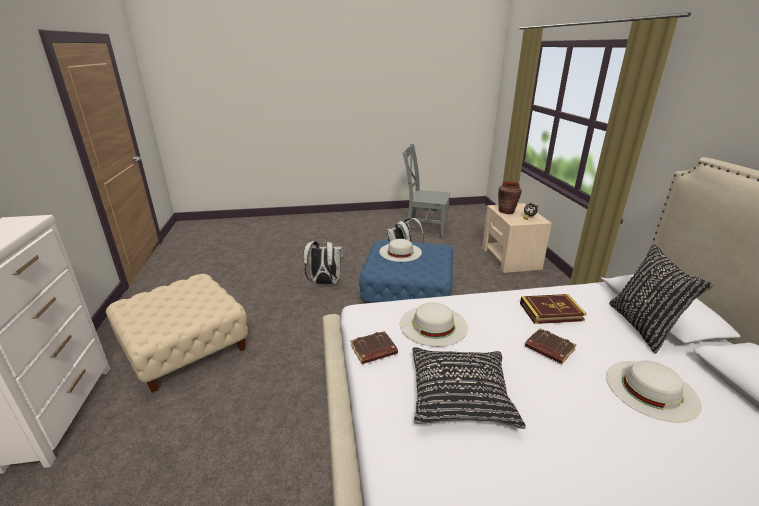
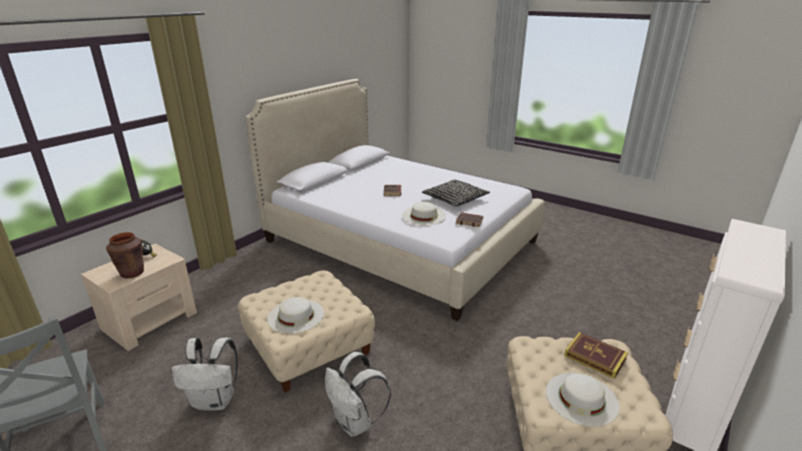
camera: 135 degrees left, 0 degrees up
(408, 294) = (308, 346): blue ottoman -> beige ottoman
(551, 312) = (356, 198): book -> book (595, 357)
(643, 326) = (336, 182): black pillow -> none
(651, 389) = (387, 176): white hat -> white hat (581, 398)

